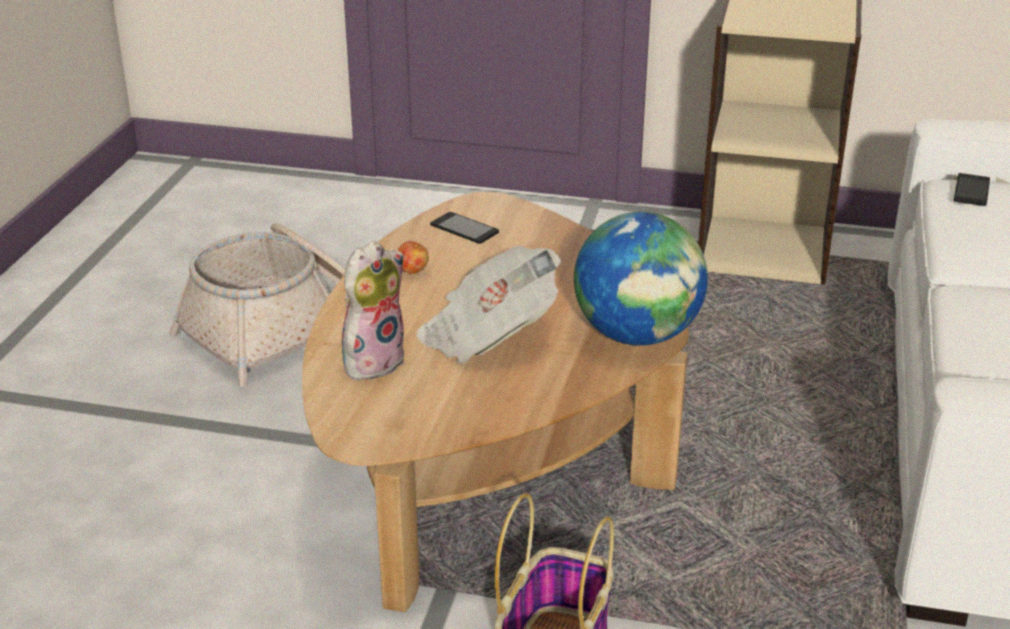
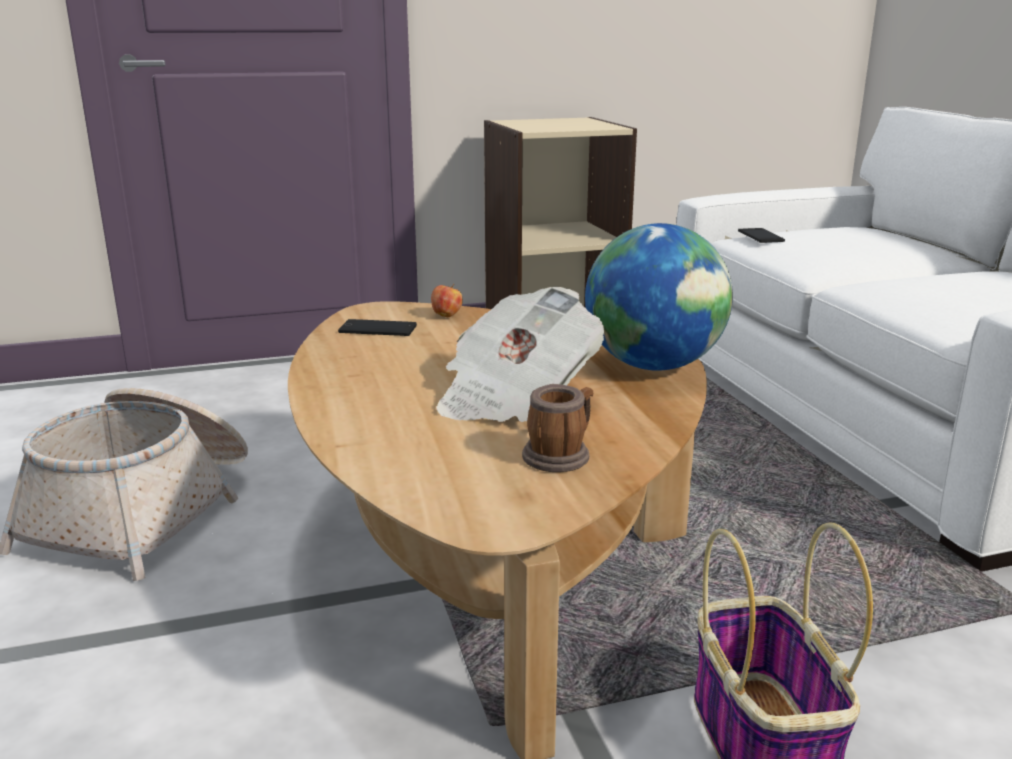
camera: 30 degrees left, 10 degrees down
(373, 360) = (417, 446): plush toy -> none
(413, 271) = (364, 367): apple -> apple (446, 315)
(459, 399) = (561, 455): none -> mug

